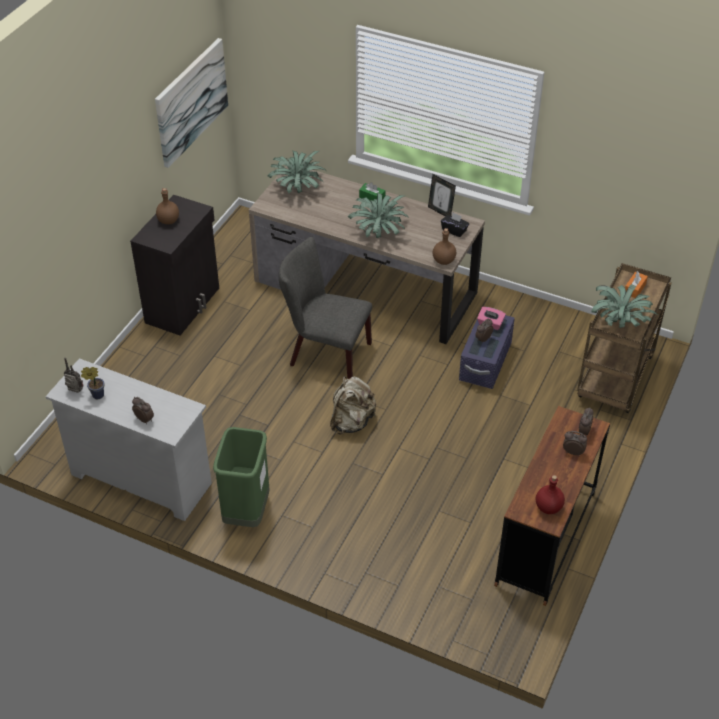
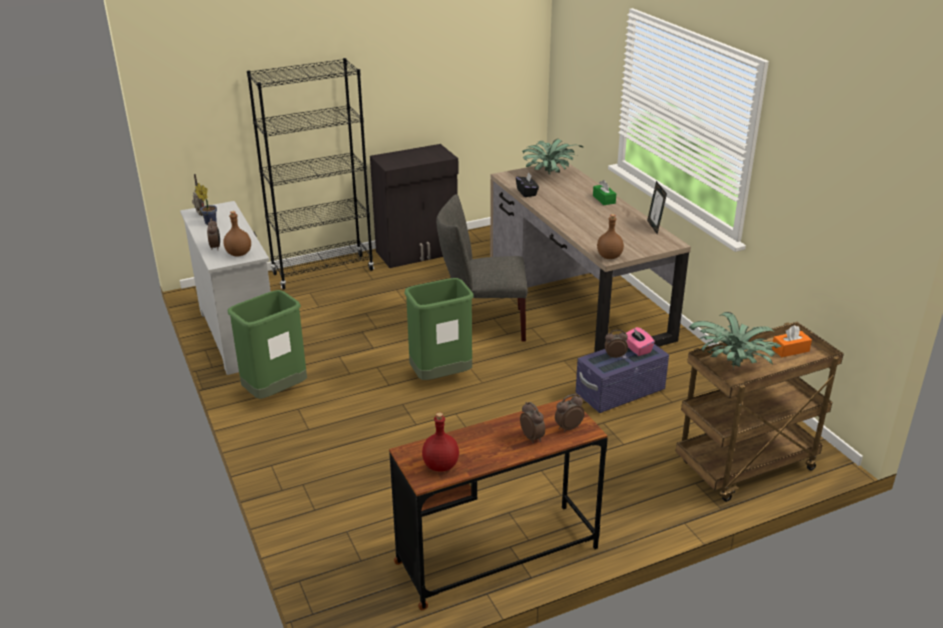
camera: 40 degrees right, 15 degrees down
(127, 371) = (323, 272): none -> black bookcase
(169, 221) = (413, 155): brown bottle -> brown bottle (239, 254)
(191, 101) = (488, 67): picture -> none
(325, 354) = (482, 324): grey chair -> grey chair turned 60 degrees counterclockwise
(352, 422) = (441, 377): beige backpack -> green trash can
(379, 232) = (578, 220): potted plant -> none
(454, 230) = (649, 242): black tissue box -> black tissue box (527, 193)

